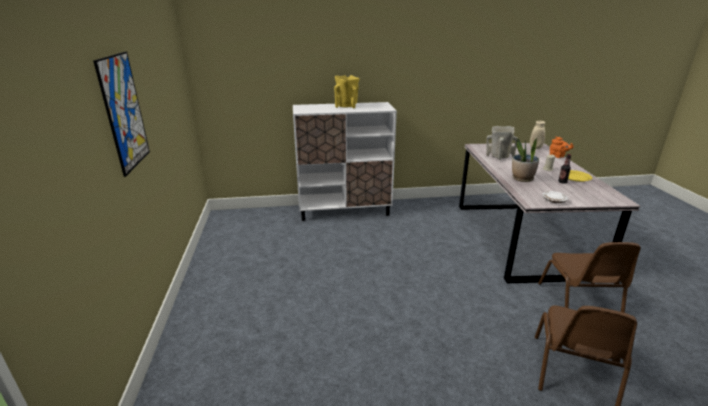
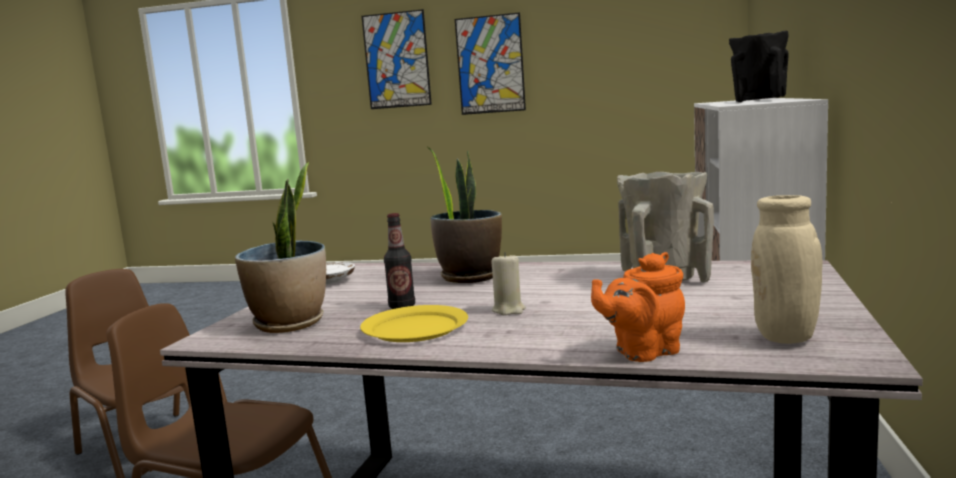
camera: 110 degrees right, 15 degrees down
(65, 128) = (396, 60): none -> picture
(346, 106) = (758, 100): yellow vase -> black vase
(596, 193) = (290, 323): none -> potted plant

